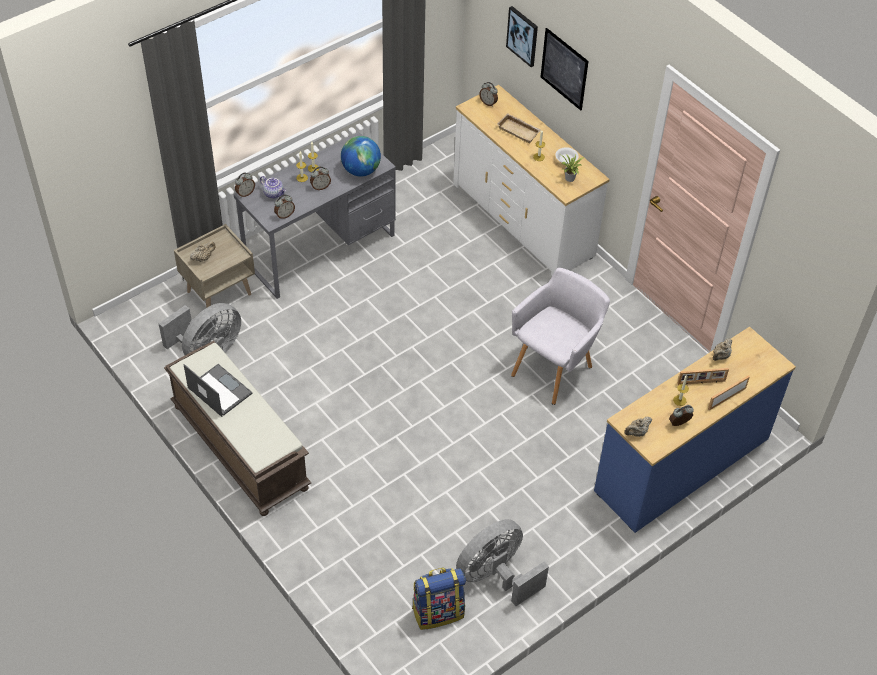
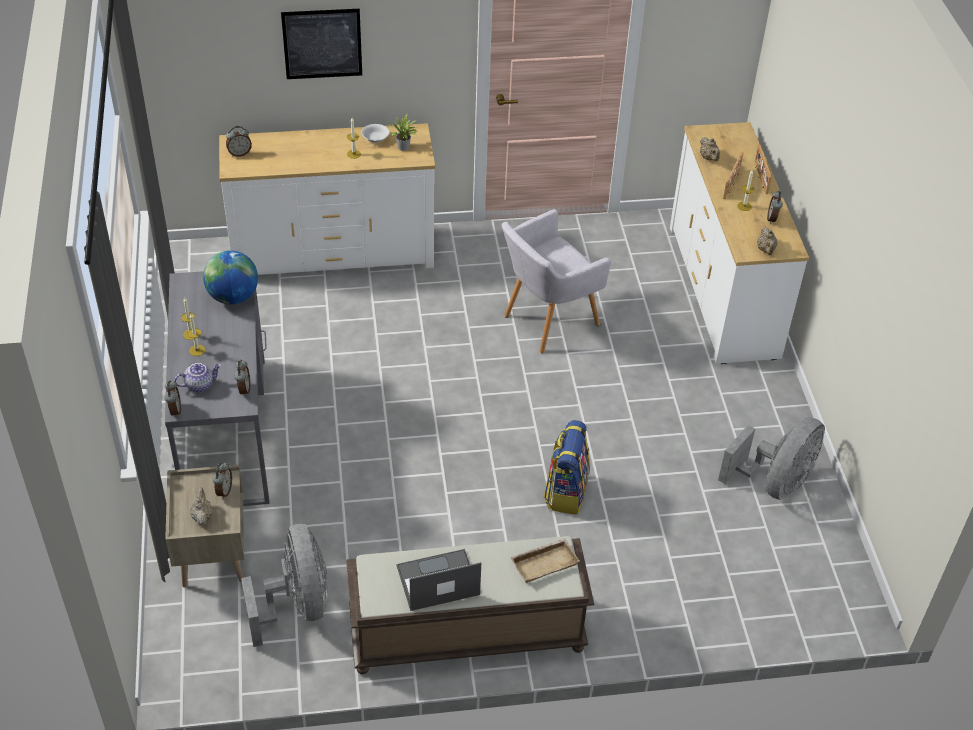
camera: 60 degrees left, 5 degrees down
(320, 187) = (227, 340): alarm clock -> alarm clock (223, 491)
(438, 611) = (794, 549): backpack -> backpack (565, 491)
(496, 576) = (775, 483): grey fan -> grey fan turned 135 degrees counterclockwise
(519, 130) = (302, 150): beige tray -> beige tray (544, 562)
(523, 36) = (242, 48): picture -> none
(554, 368) = (547, 321): grey armchair -> grey armchair turned 105 degrees counterclockwise
(682, 465) = (723, 291): blue dresser -> white dresser

